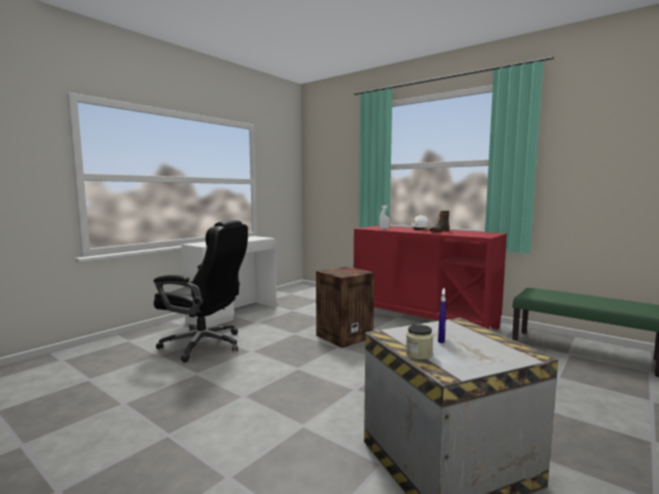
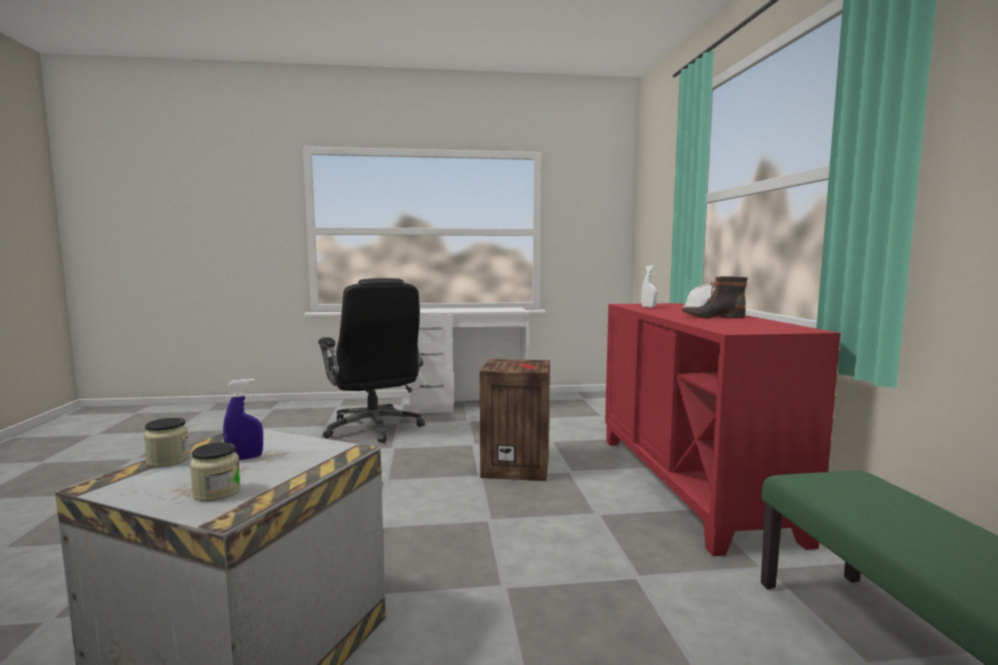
camera: 45 degrees right, 0 degrees up
(495, 352) = (217, 492): none -> jar

